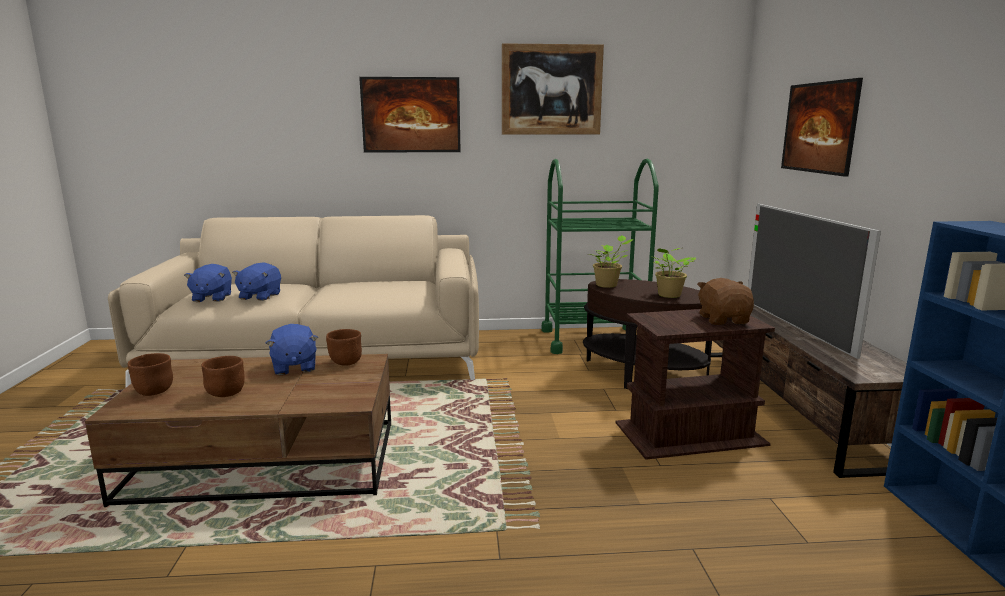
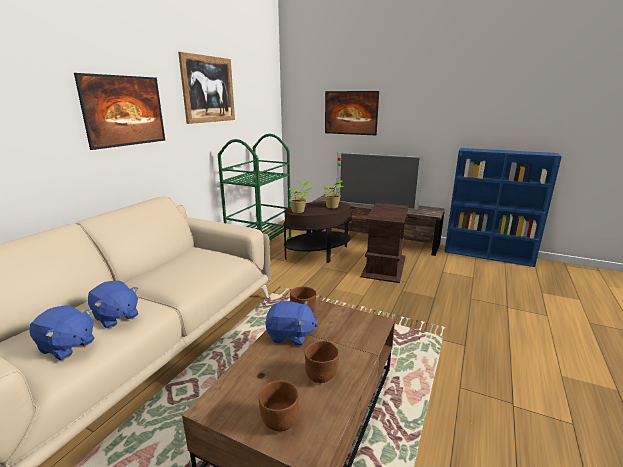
camera: 60 degrees left, 5 degrees up
(723, 320) = (392, 208): brown plush toy -> none

